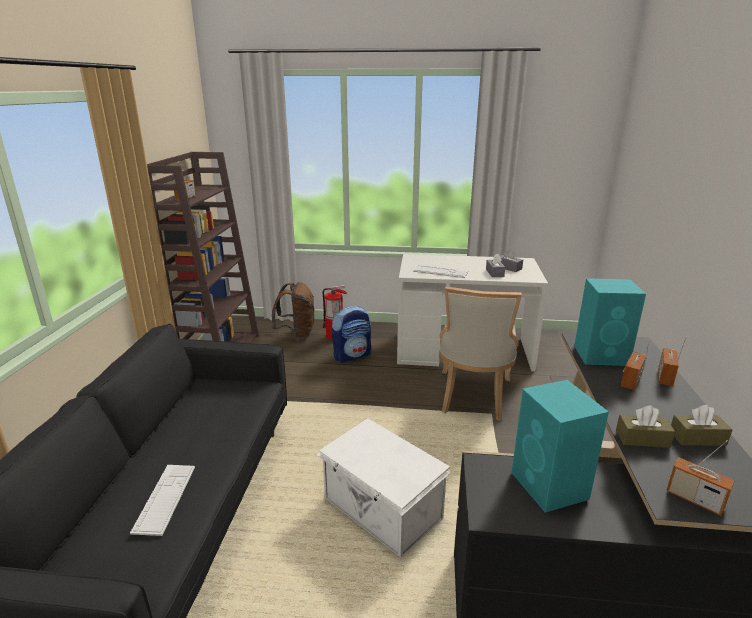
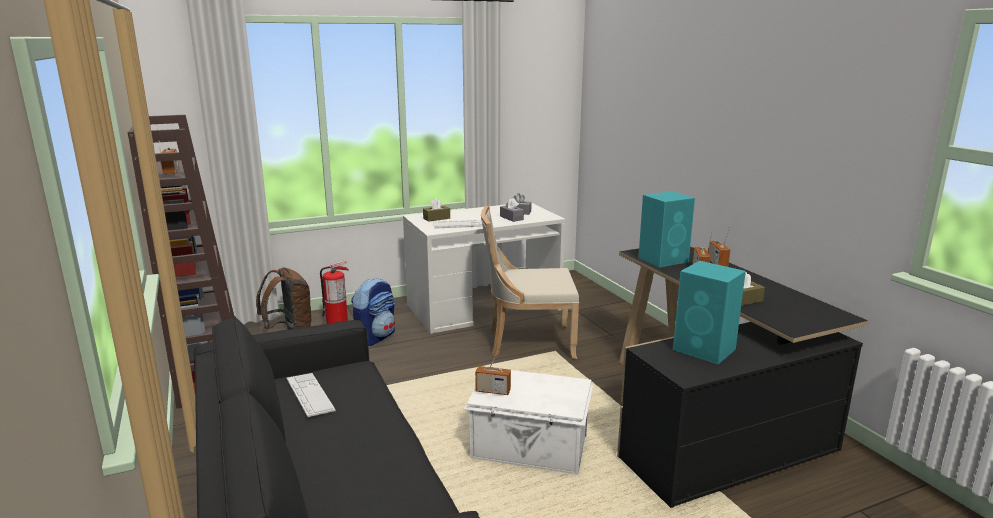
camera: 30 degrees left, 5 degrees down
(165, 498) = (373, 477): keyboard -> keyboard (310, 395)
(473, 397) = (528, 342): beige chair -> beige chair turned 105 degrees clockwise
(694, 499) = (802, 323): radio -> radio (493, 391)
(697, 438) = (771, 292): brown tissue box -> brown tissue box (436, 218)

